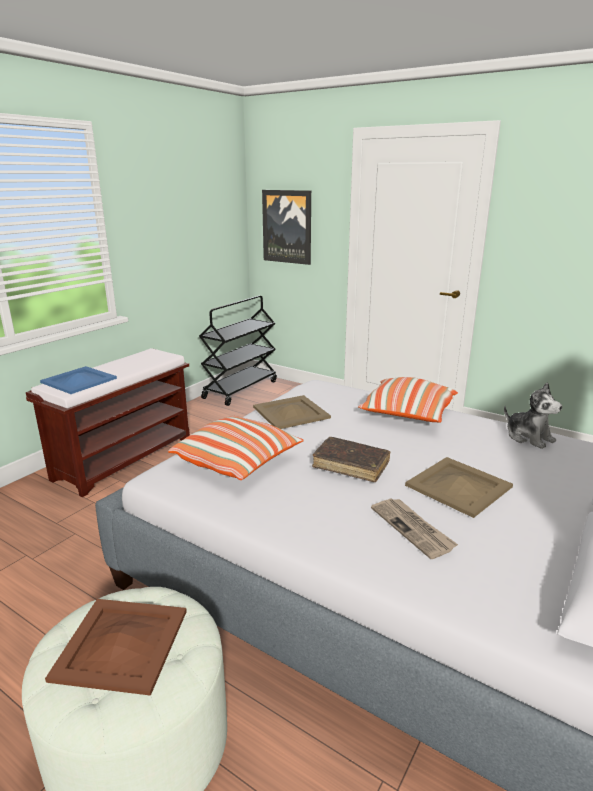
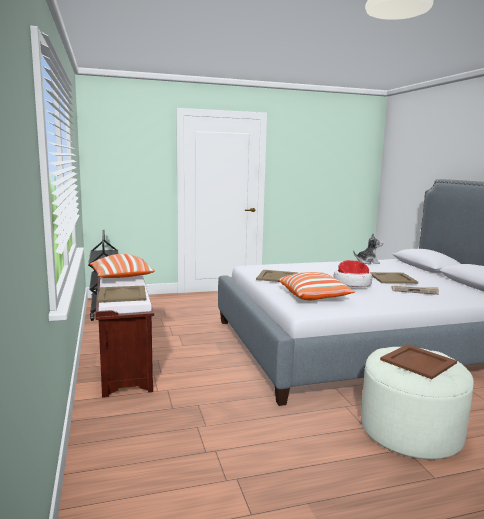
camera: 50 degrees left, 10 degrees down
(79, 380) = (122, 294): blue tray -> beige tray
(287, 226) = (122, 174): picture -> none
(351, 465) = (351, 284): brown book -> hat
(408, 414) = (316, 266): pillow -> pillow (122, 277)

